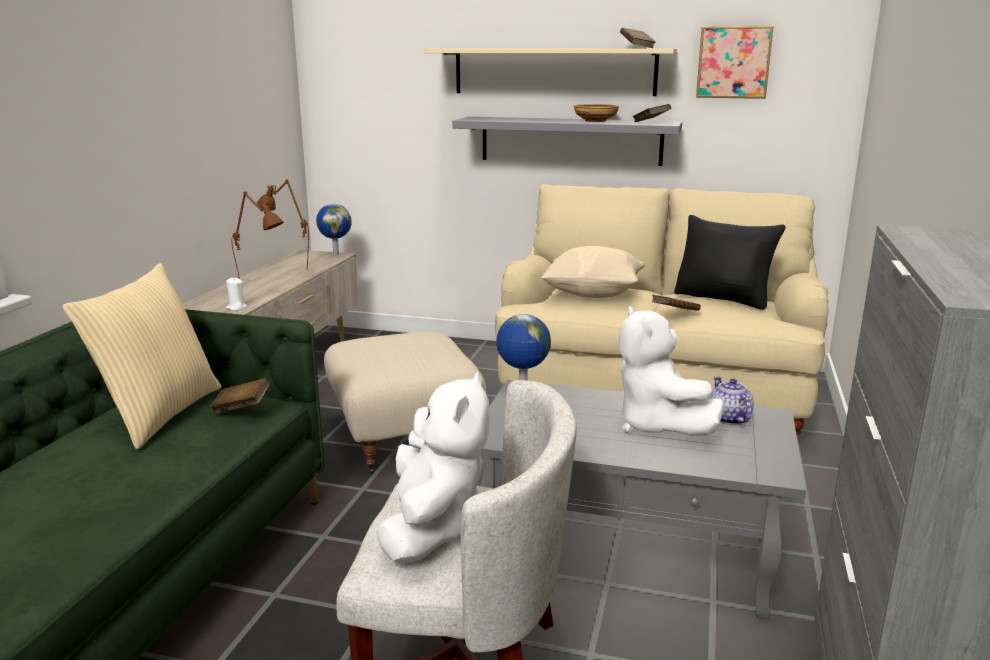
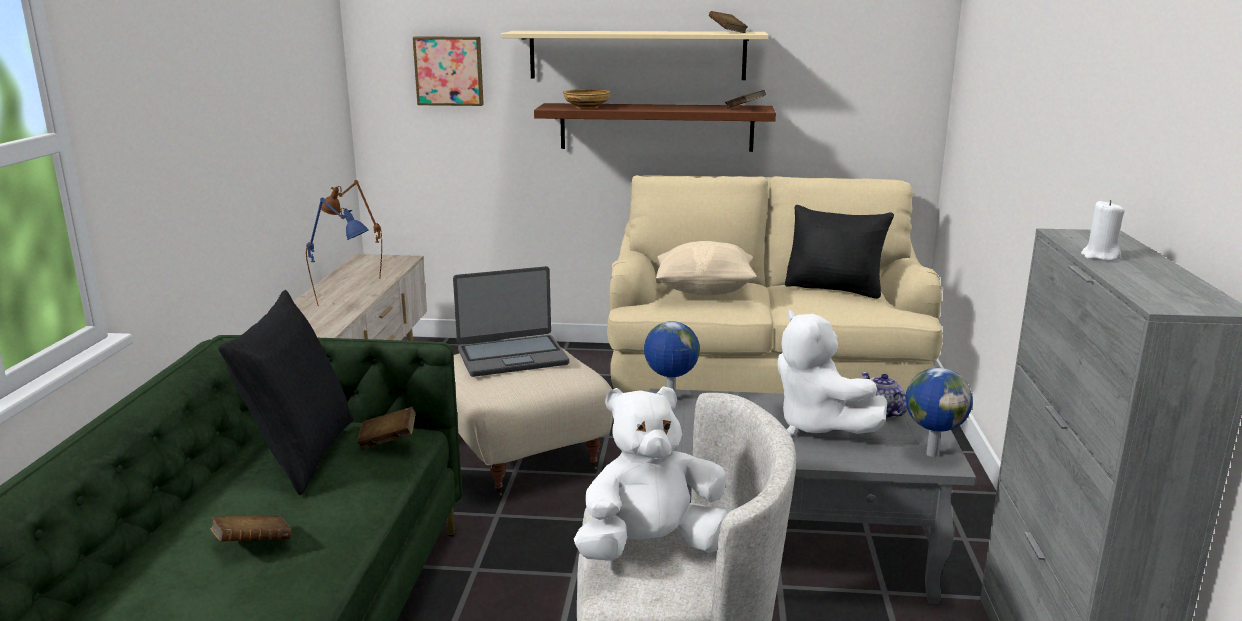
camera: 10 degrees left, 0 degrees up
(159, 414) = (301, 455): beige pillow -> black pillow
(236, 308) = (325, 328): white candle -> white candle (1100, 256)
(263, 291) = (343, 306): brown table lamp -> blue table lamp
(336, 253) = (401, 257): globe -> globe (931, 453)
(398, 344) = (512, 356): none -> laptop
(433, 528) = (651, 547): white plush toy -> white plush toy turned 105 degrees counterclockwise
(570, 140) = (656, 127): grey shelf -> brown shelf
(595, 121) = (685, 107): beige bowl -> beige bowl (587, 107)
(674, 313) = (795, 307): brown book -> brown book (253, 544)
(733, 62) = (823, 45): picture -> picture (449, 71)

